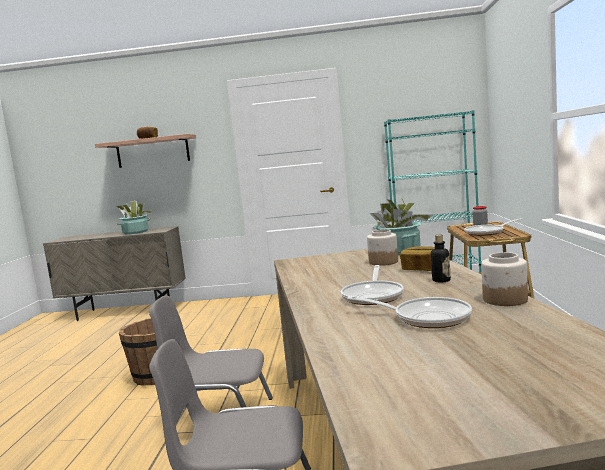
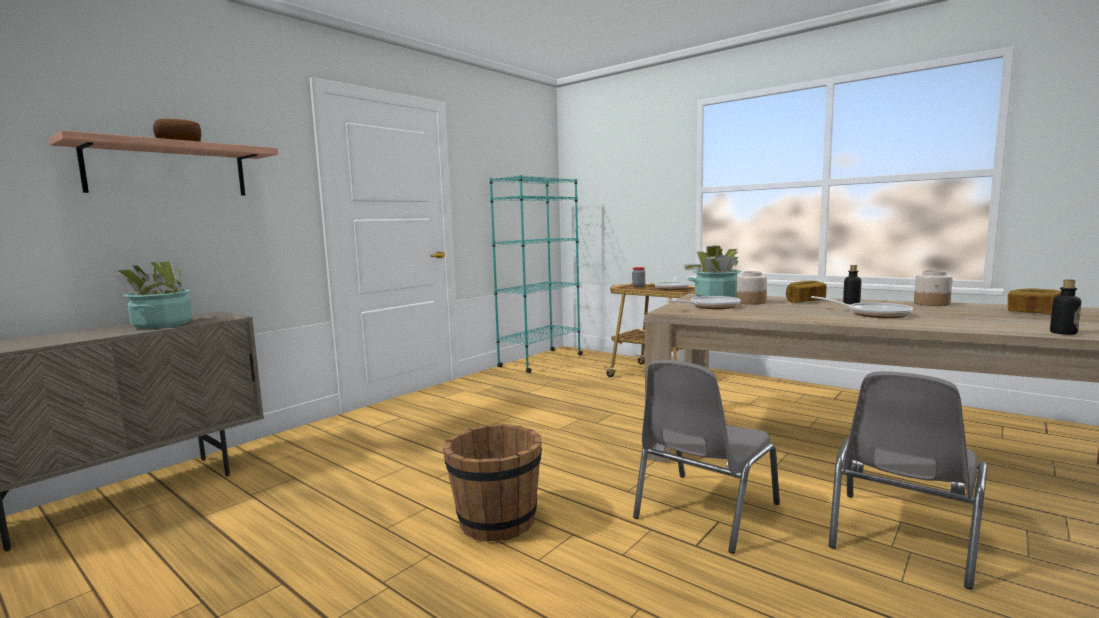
camera: 55 degrees left, 0 degrees up
(347, 363) = (1063, 333): none -> bottle
(425, 318) = (959, 315): frying pan -> frying pan (710, 307)
(510, 342) = (1035, 313): none -> bread

